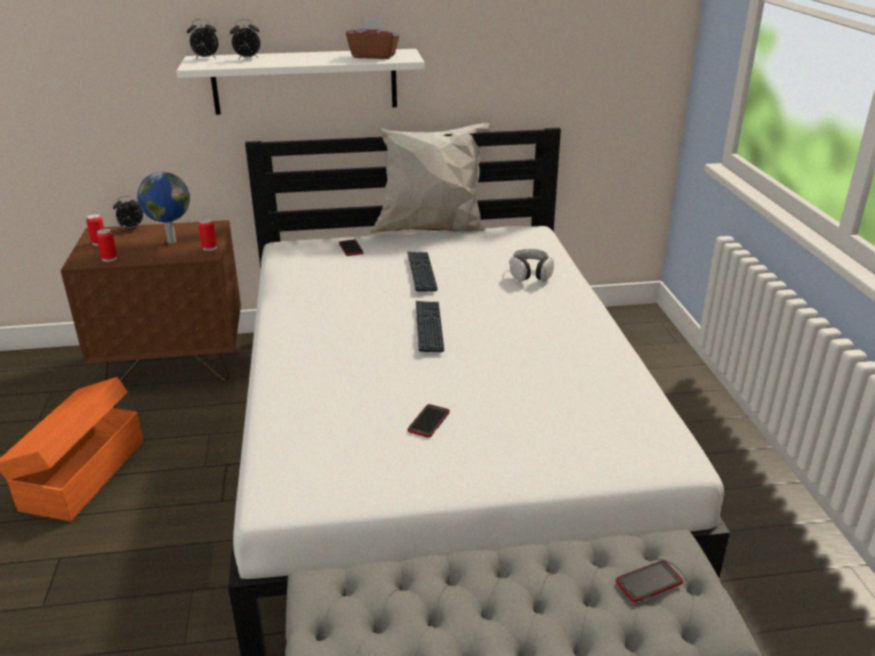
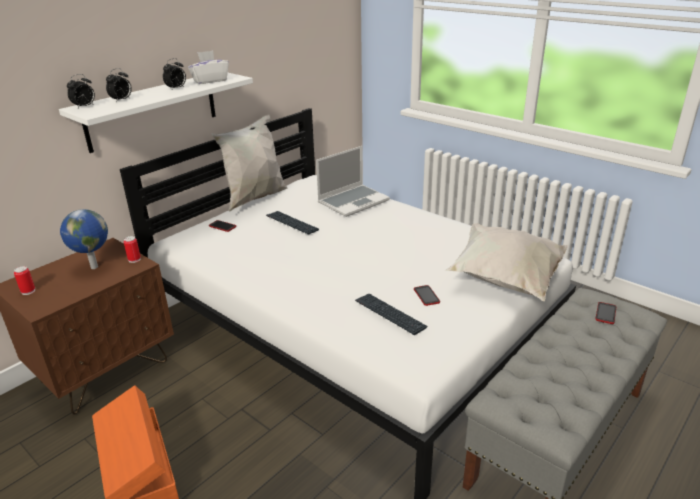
camera: 40 degrees left, 0 degrees up
(109, 258) = (61, 297): can -> none
(131, 228) = (38, 271): alarm clock -> alarm clock (176, 88)
(374, 56) = (210, 80): brown tissue box -> white tissue box
(429, 327) = (347, 250): keyboard -> keyboard (389, 314)
(531, 273) = (353, 201): headphones -> laptop
(558, 456) = (505, 281): none -> white pillow

